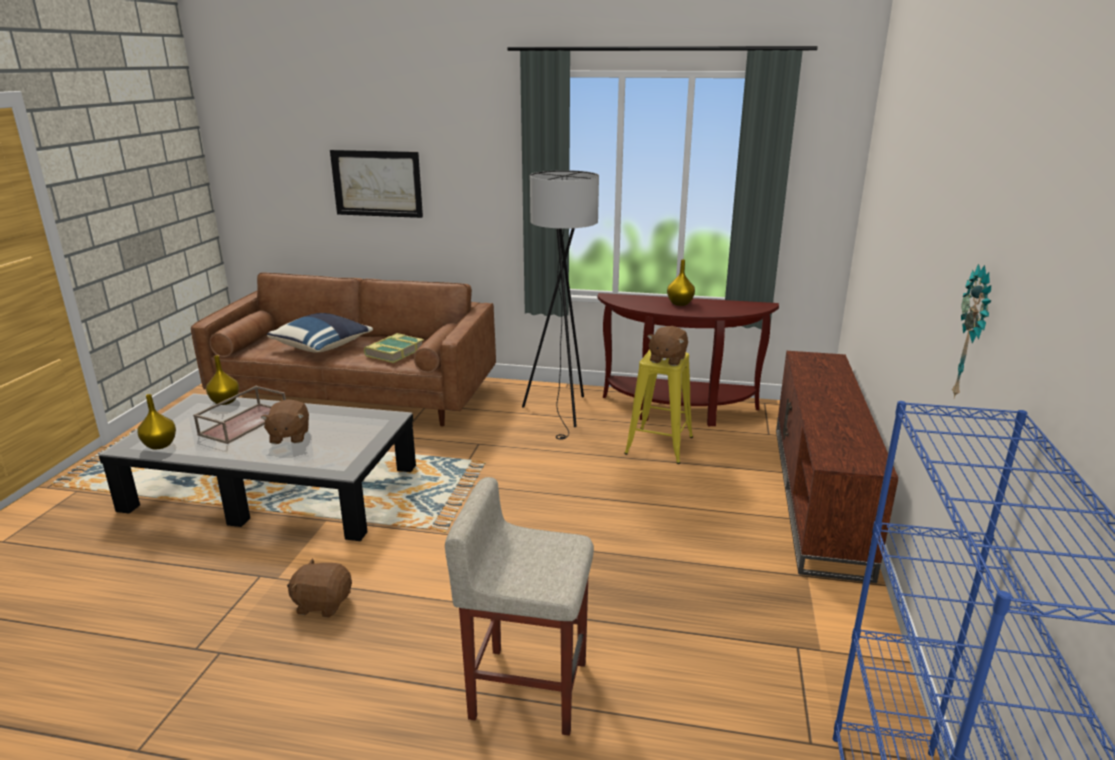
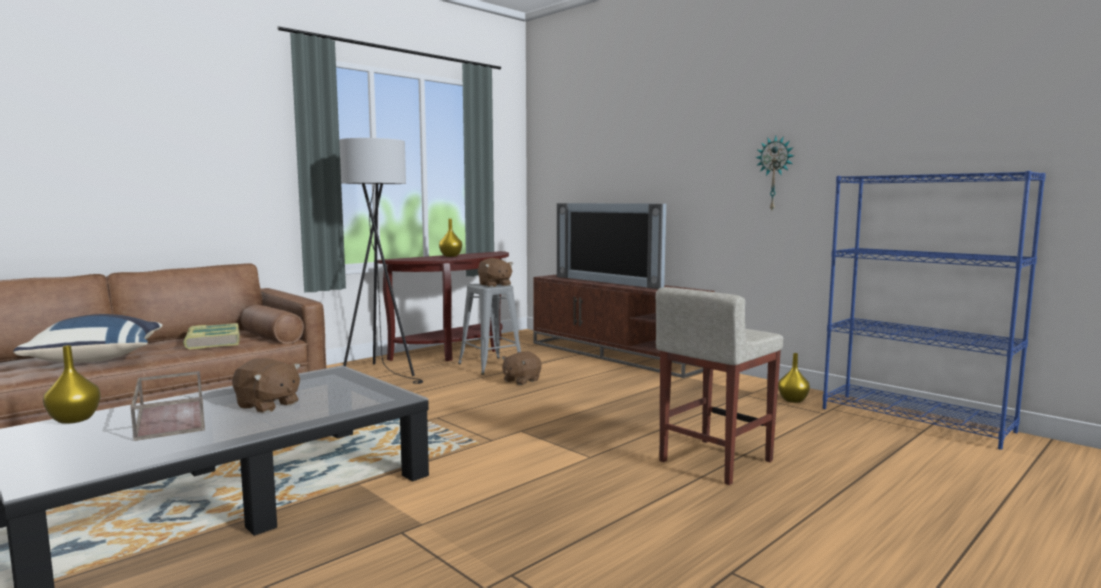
camera: 55 degrees left, 15 degrees down
(159, 445) = (98, 462): yellow vase -> yellow vase (792, 400)
(322, 603) = (504, 509): brown plush toy -> brown plush toy (521, 380)
(377, 183) = (103, 159): picture -> none
(659, 445) = (491, 366): yellow stool -> grey stool
(834, 396) = (610, 281): none -> television

